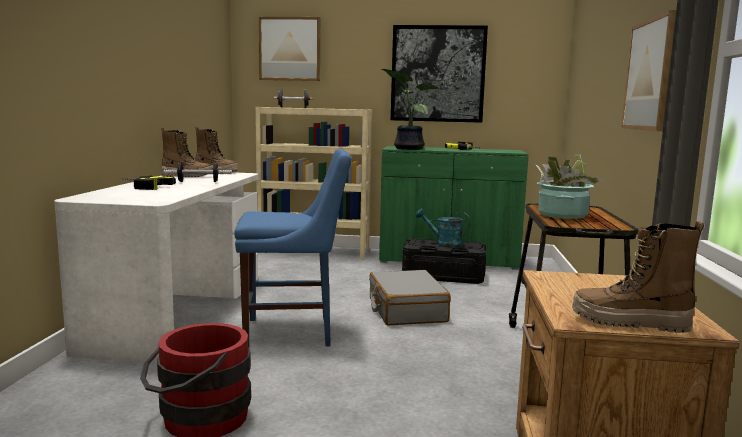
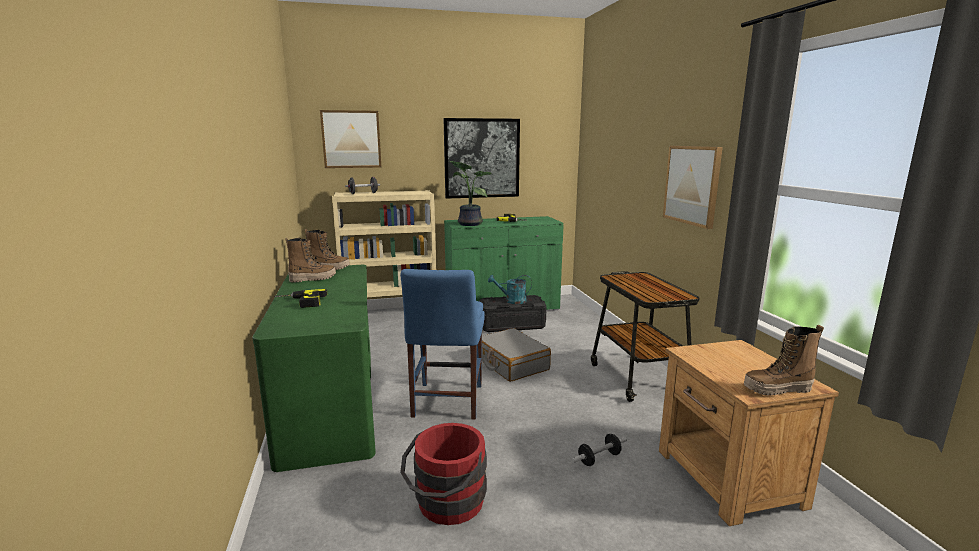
camera: 20 degrees left, 5 degrees up
(179, 311) = (331, 400): white desk -> green desk
(198, 182) = (337, 286): dumbbell -> dumbbell (599, 458)
(294, 332) = (446, 403): blue chair -> blue chair turned 120 degrees clockwise
(562, 215) = (639, 287): potted plant -> none

